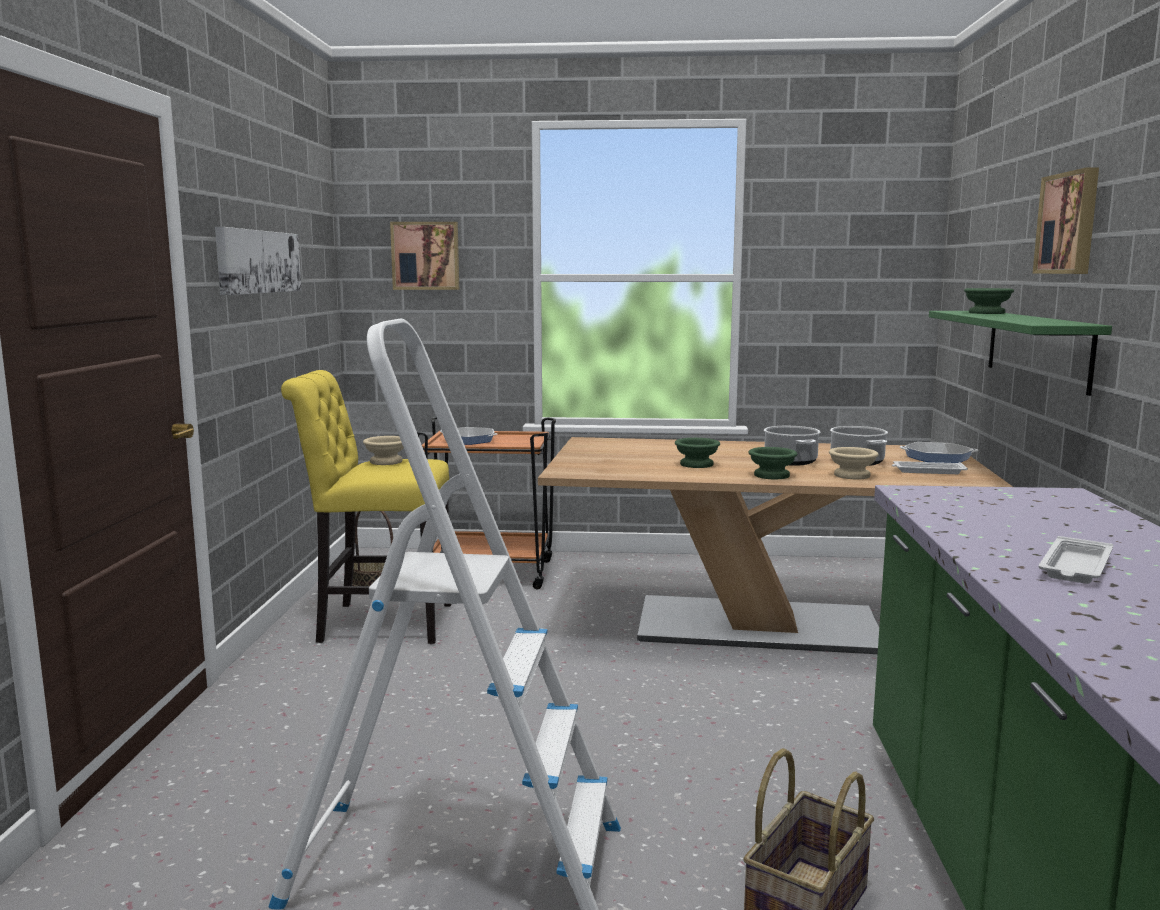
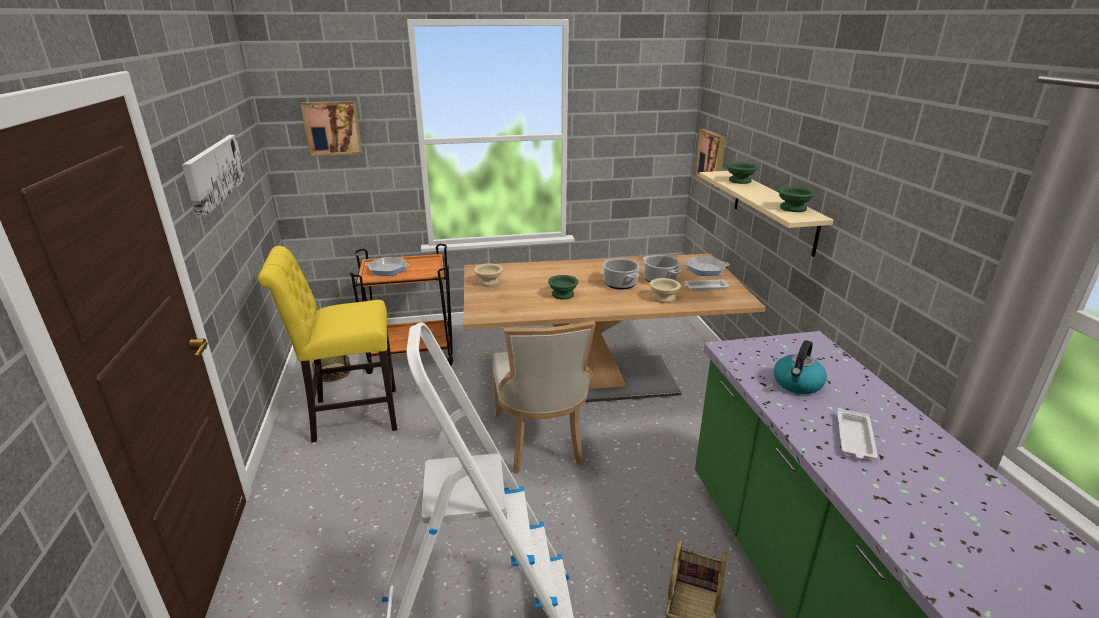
camera: 15 degrees left, 15 degrees up
(386, 461) = (342, 312): beige bowl -> beige bowl (488, 282)
(639, 679) = (541, 441): none -> beige chair
(770, 475) = (614, 304): green bowl -> green bowl (792, 208)
(1007, 522) = (797, 384): none -> kettle
(1037, 348) = (773, 211): green shelf -> beige shelf
(1070, 223) = (804, 139): picture -> picture (712, 157)

